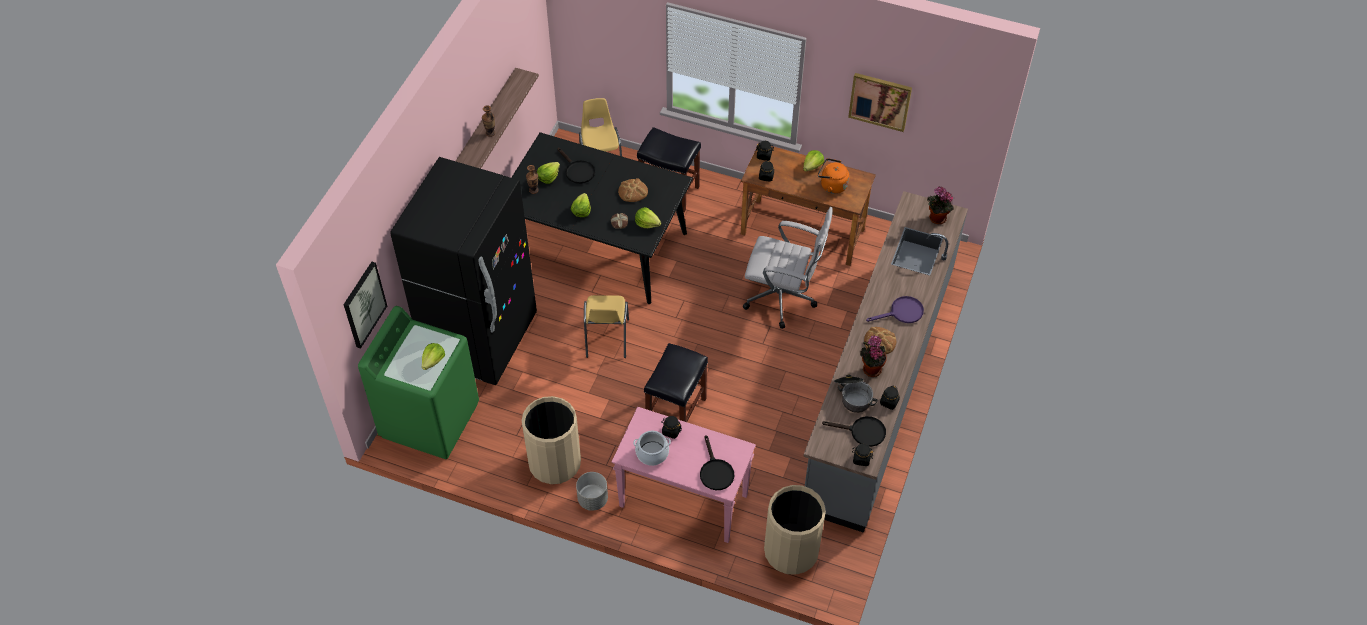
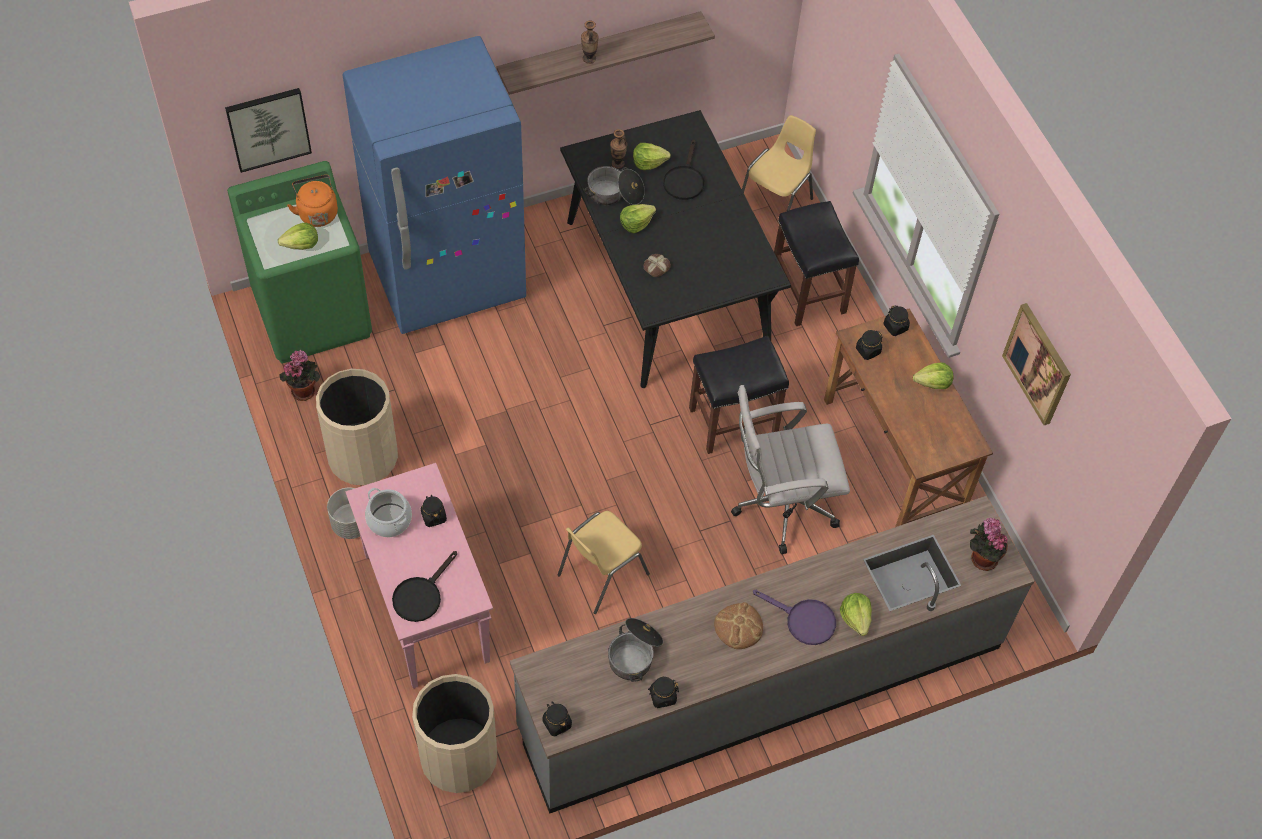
camera: 45 degrees right, 5 degrees up
(481, 339) = (448, 279): black fridge -> blue fridge
(552, 206) = (614, 194): none -> cooking pot
(606, 339) = (558, 384): yellow chair -> yellow chair (601, 574)
(632, 191) = (710, 247): bread -> none
(647, 223) = (682, 292): lettuce -> lettuce (856, 618)
(676, 413) = (527, 518): black stool -> black stool (732, 422)
(783, 299) = (779, 506): white office chair -> white office chair turned 105 degrees clockwise
(831, 185) = (926, 422): orange kettle -> orange kettle (317, 212)
(862, 432) = (595, 698): black frying pan -> none
(871, 368) = (692, 644): potted plant -> potted plant (304, 389)

